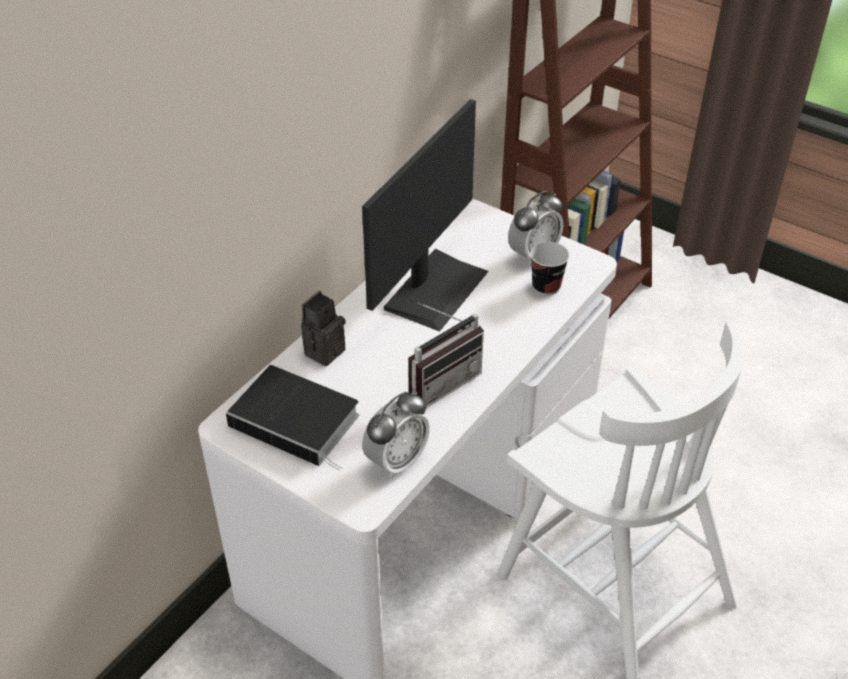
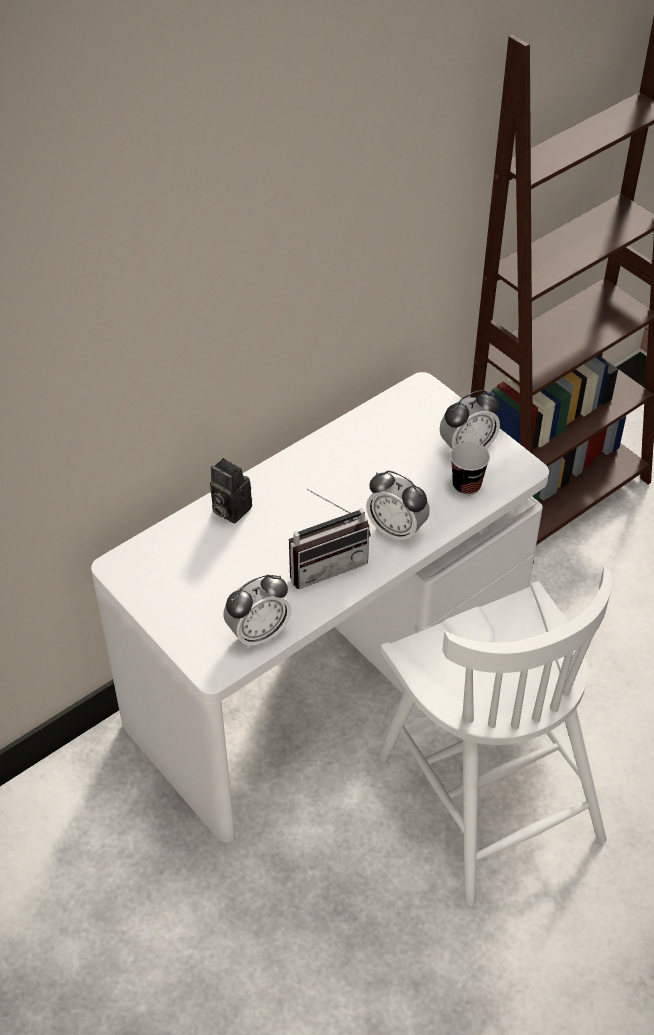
camera: 15 degrees right, 5 degrees up
(298, 421) = (182, 576): book -> none
(324, 350) = (229, 509): camera -> camera turned 105 degrees counterclockwise
(434, 288) = (356, 466): monitor -> none
(496, 338) = (396, 530): none -> alarm clock

